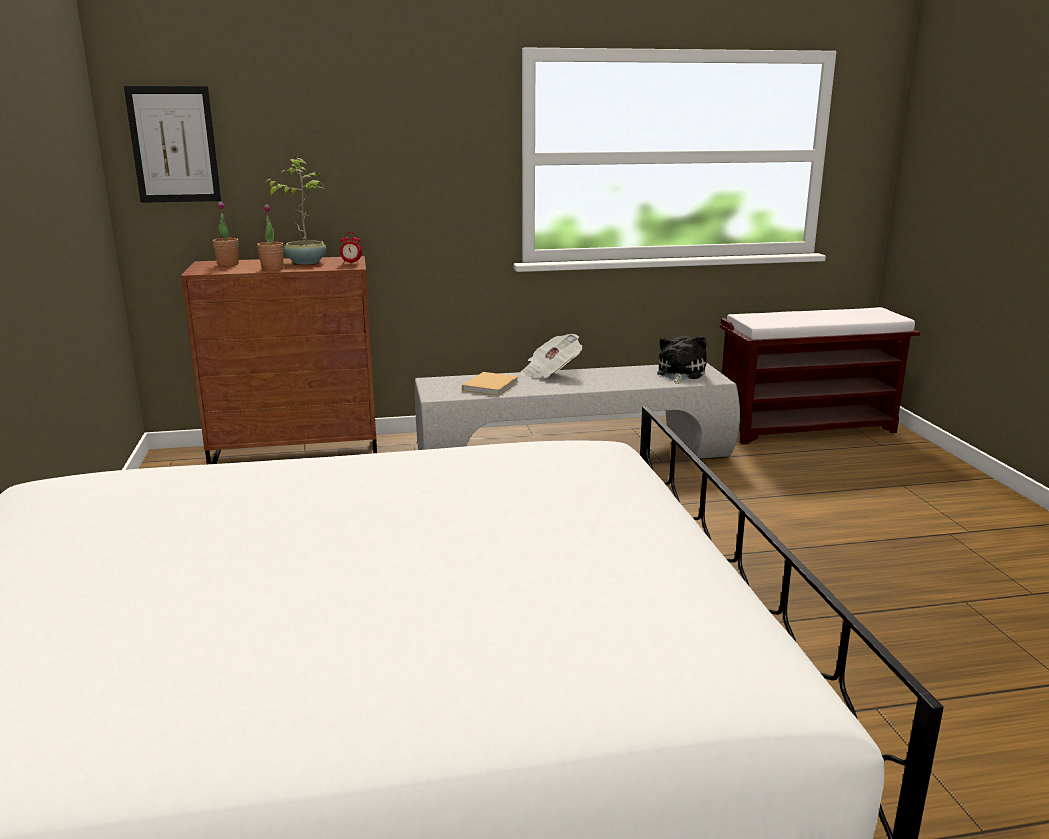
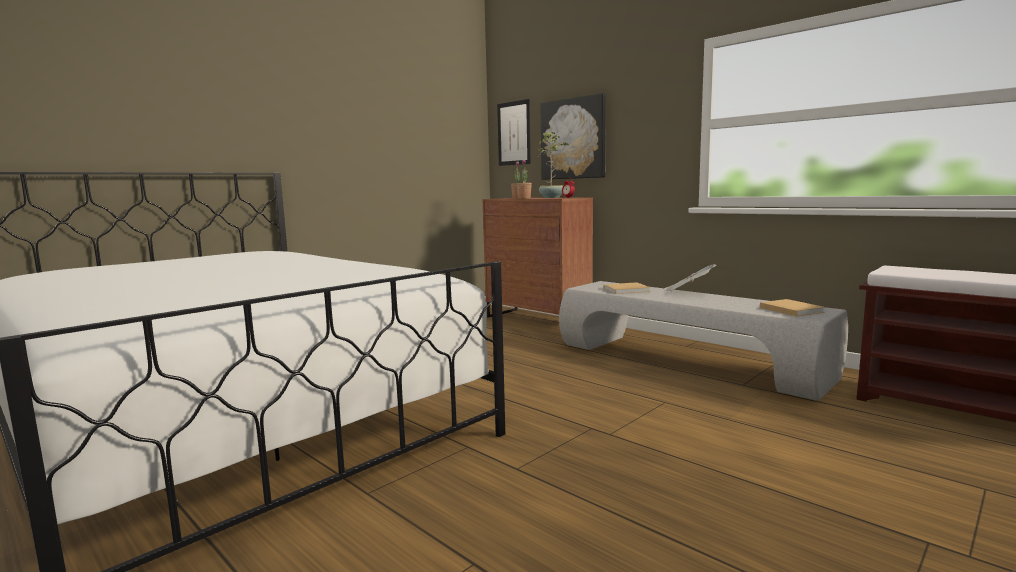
camera: 55 degrees right, 10 degrees down
(312, 164) = (573, 139): none -> picture
(679, 373) = (789, 309): plush toy -> beige book

